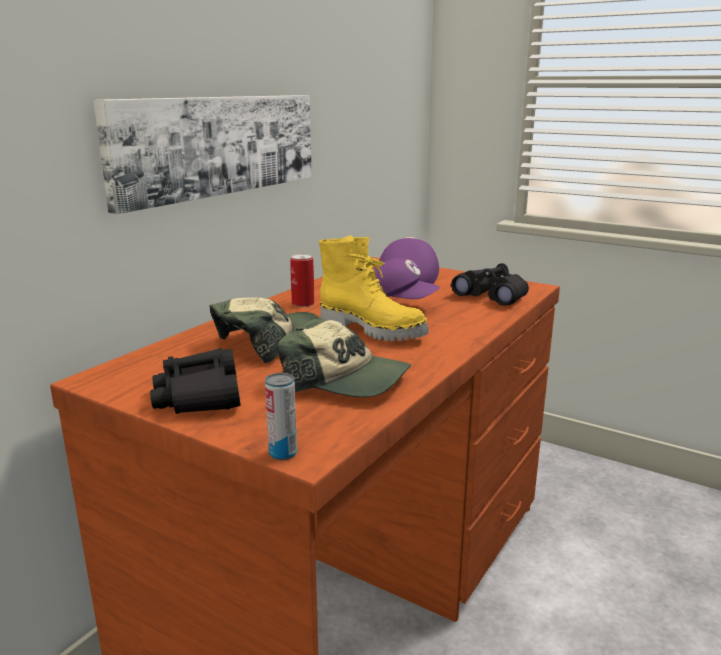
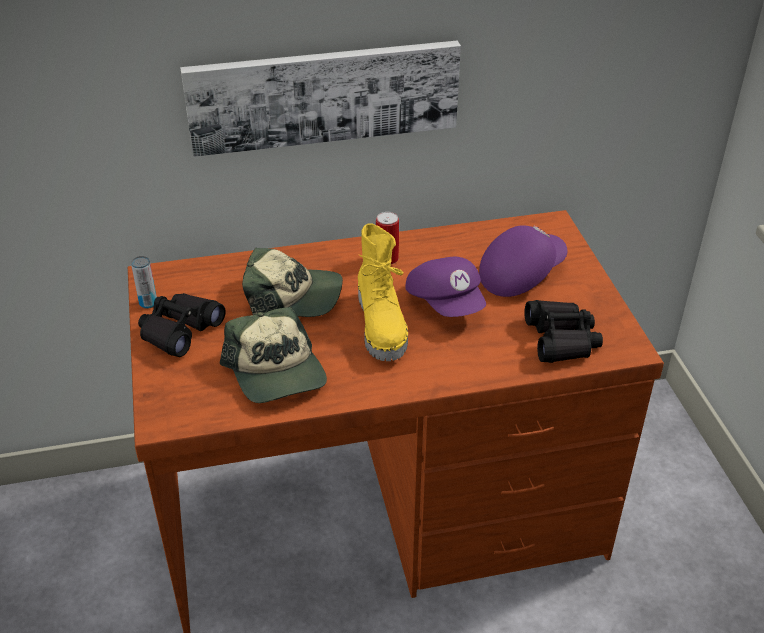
camera: 45 degrees right, 20 degrees up
(283, 453) = (152, 412): can -> can (148, 303)

